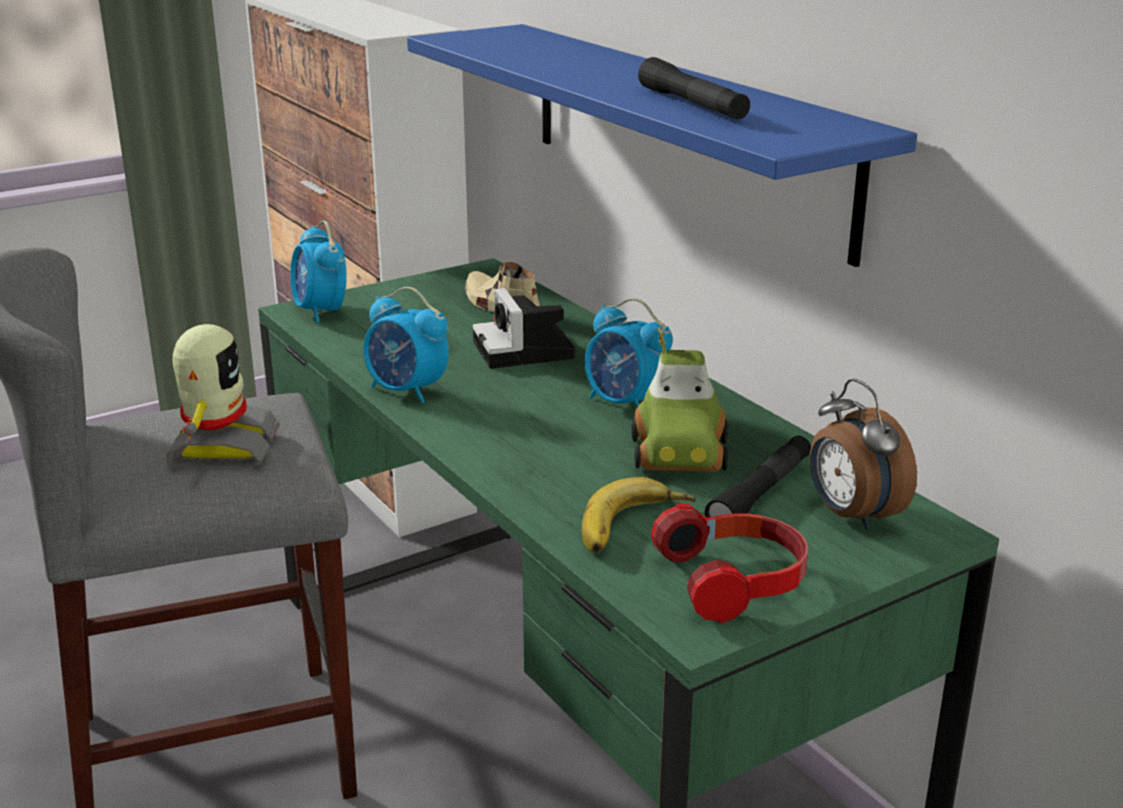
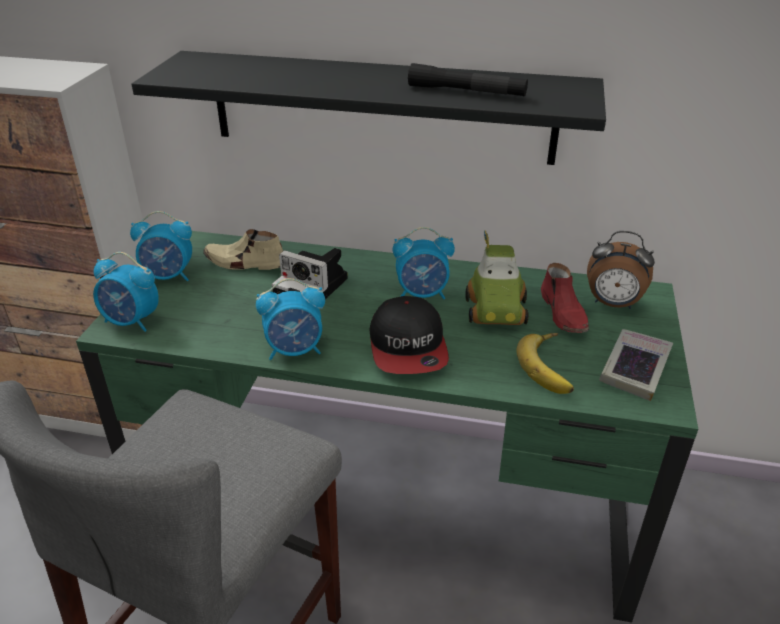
camera: 45 degrees left, 10 degrees up
(221, 448) = (222, 461): toy robot -> none
(412, 291) = (169, 277): none -> alarm clock
(516, 438) = (408, 347): none -> cap
(681, 454) = (497, 310): toy car -> toy car turned 45 degrees clockwise
(682, 133) = (381, 107): blue shelf -> black shelf
(735, 581) = (634, 368): headphones -> book
(761, 493) = (564, 313): black flashlight -> red shoe

